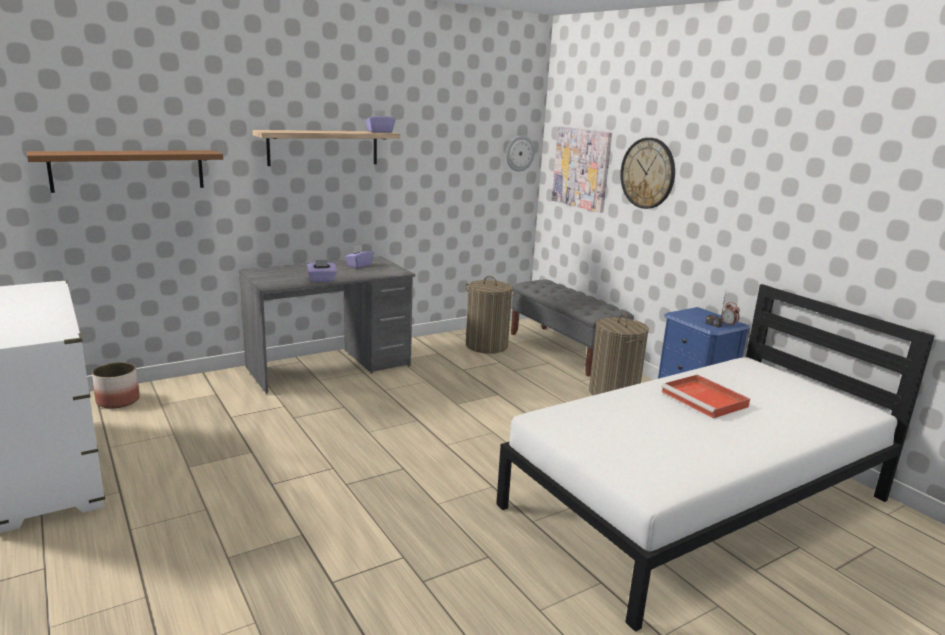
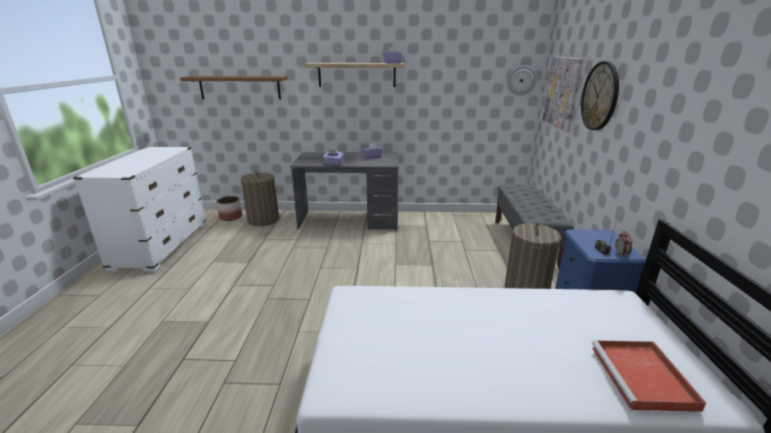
camera: 35 degrees right, 5 degrees up
(486, 346) = (466, 227): laundry basket -> laundry basket (263, 220)
(705, 399) = (512, 322): red tray -> red tray (643, 378)

